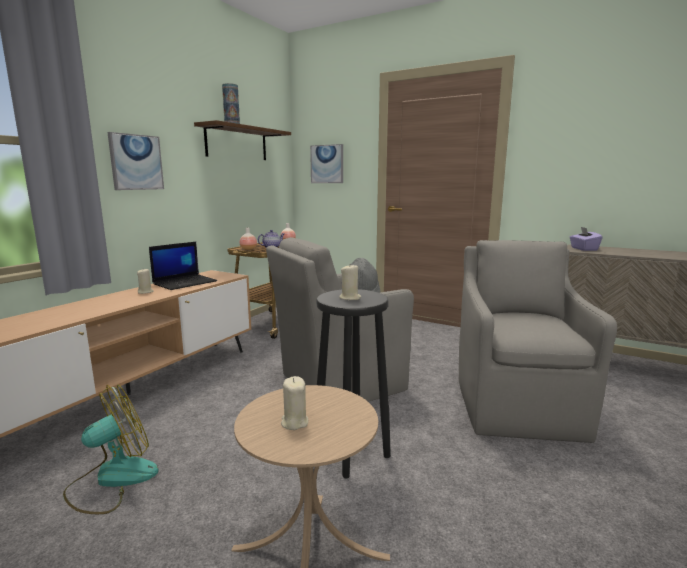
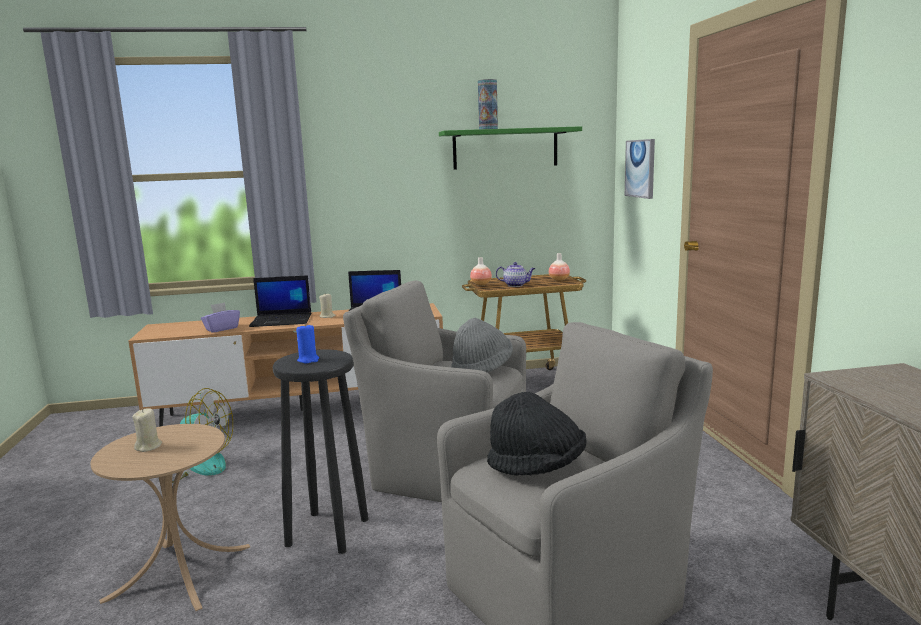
camera: 50 degrees right, 0 degrees up
(104, 303) = (282, 320): none -> laptop
(136, 162) = (362, 183): picture -> none
(237, 143) = (505, 148): brown shelf -> green shelf
(350, 298) = (308, 360): beige candle -> blue candle
(535, 324) = (537, 467): none -> black hat
(583, 249) = (869, 378): purple tissue box -> purple tissue box (221, 329)

